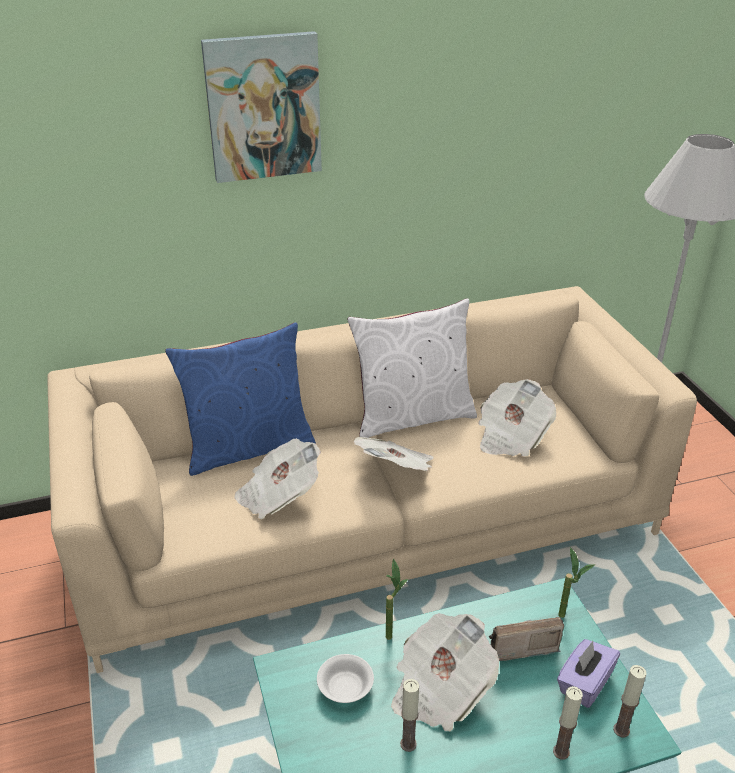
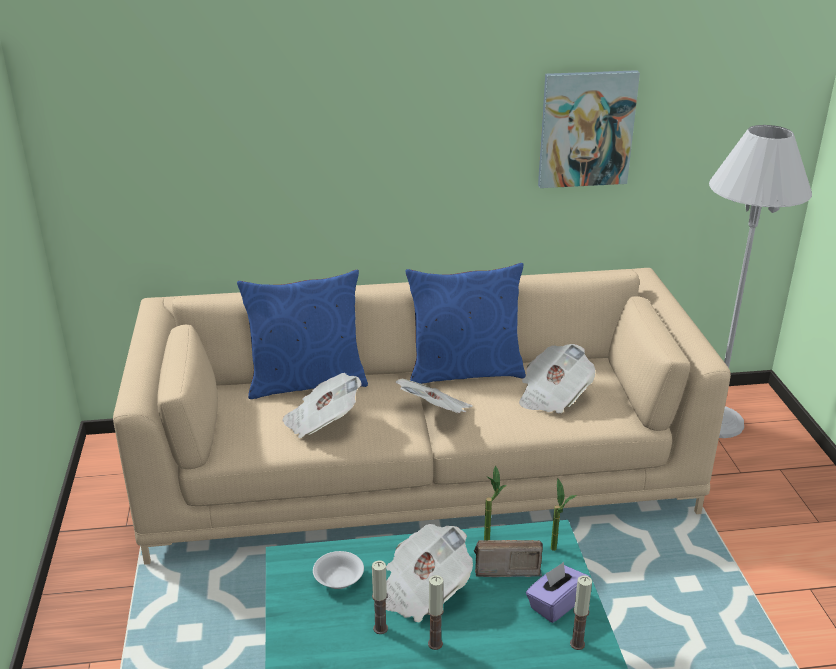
camera: 10 degrees right, 5 degrees down
(263, 107) = (344, 76): picture -> picture (586, 129)
(391, 631) = (393, 542): potted plant -> potted plant (490, 537)
(412, 416) = (465, 371): white pillow -> blue pillow
(561, 751) = (515, 652): candle -> candle (435, 643)

